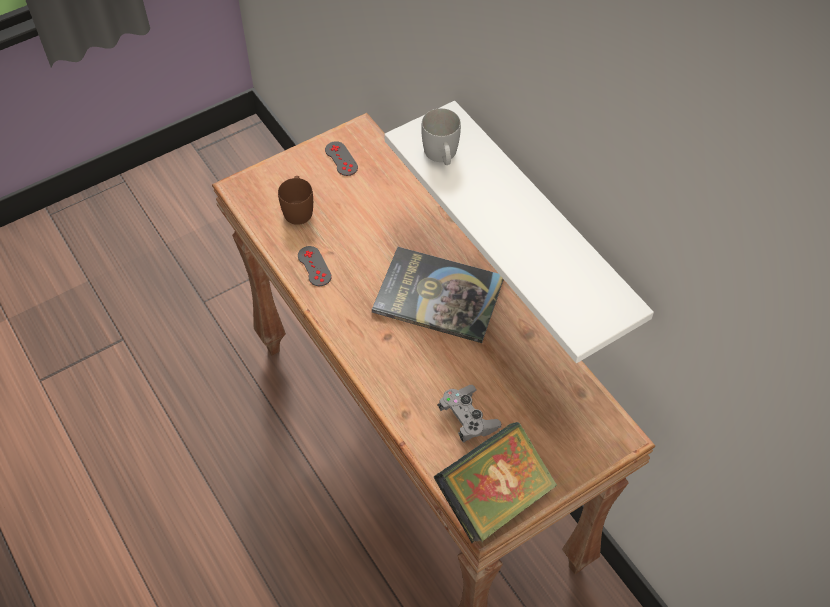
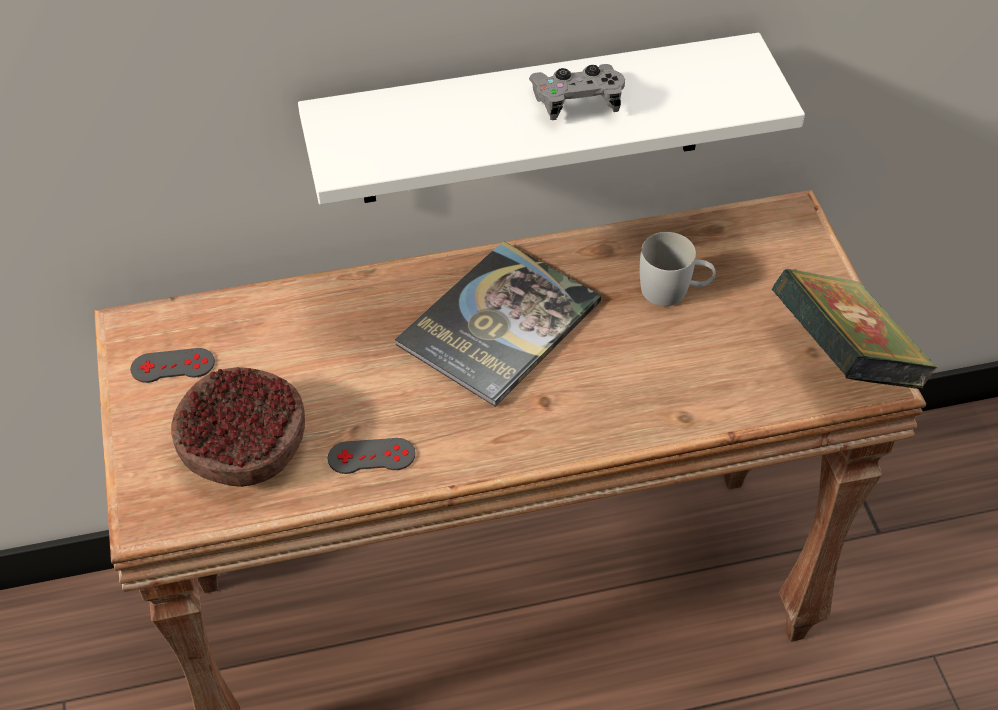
camera: 70 degrees left, 5 degrees down
(298, 209) = (243, 448): brown mug -> bowl
(442, 156) = (402, 142): white mug -> white mug (674, 291)
(468, 419) = (716, 351): grey game controller -> grey game controller (577, 102)

